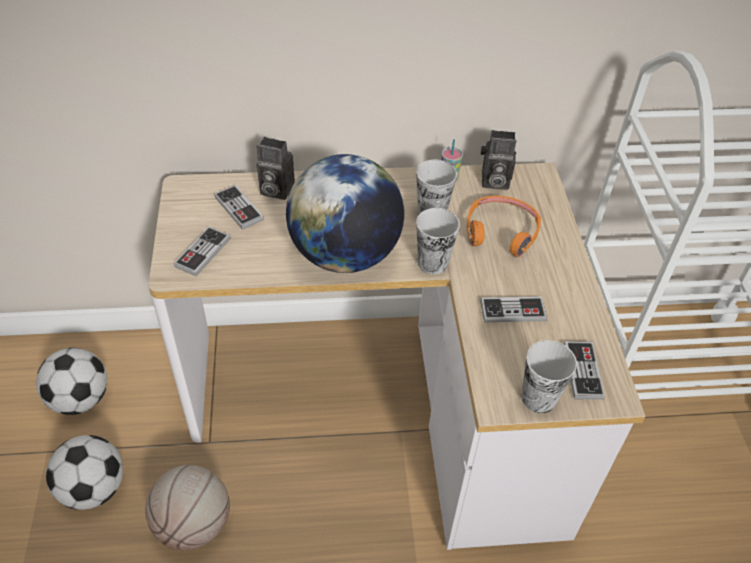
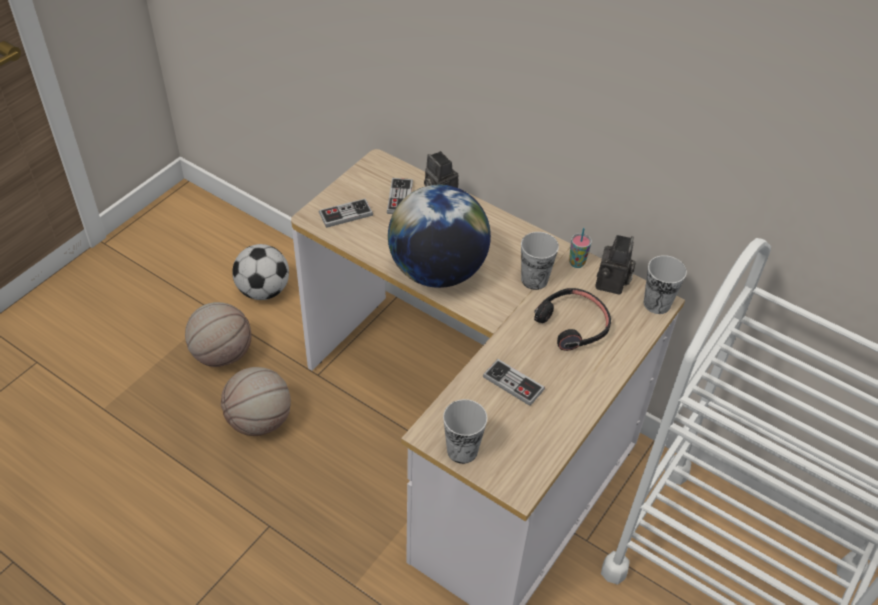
camera: 40 degrees right, 0 degrees up
(93, 488) = (222, 354): football -> basketball
(433, 263) = (493, 315): cup -> cup (657, 303)
(493, 181) = (612, 284): camera -> camera turned 120 degrees counterclockwise
(501, 232) = (572, 325): orange headphones -> black headphones
(582, 371) = (516, 456): game controller -> none

